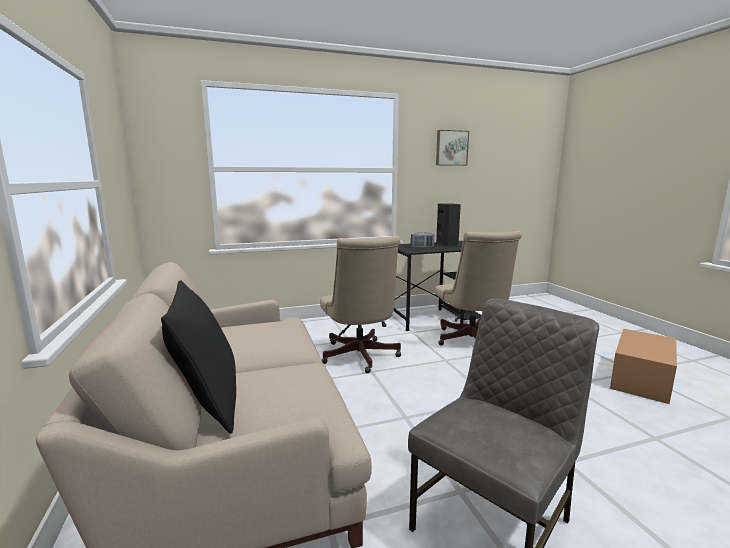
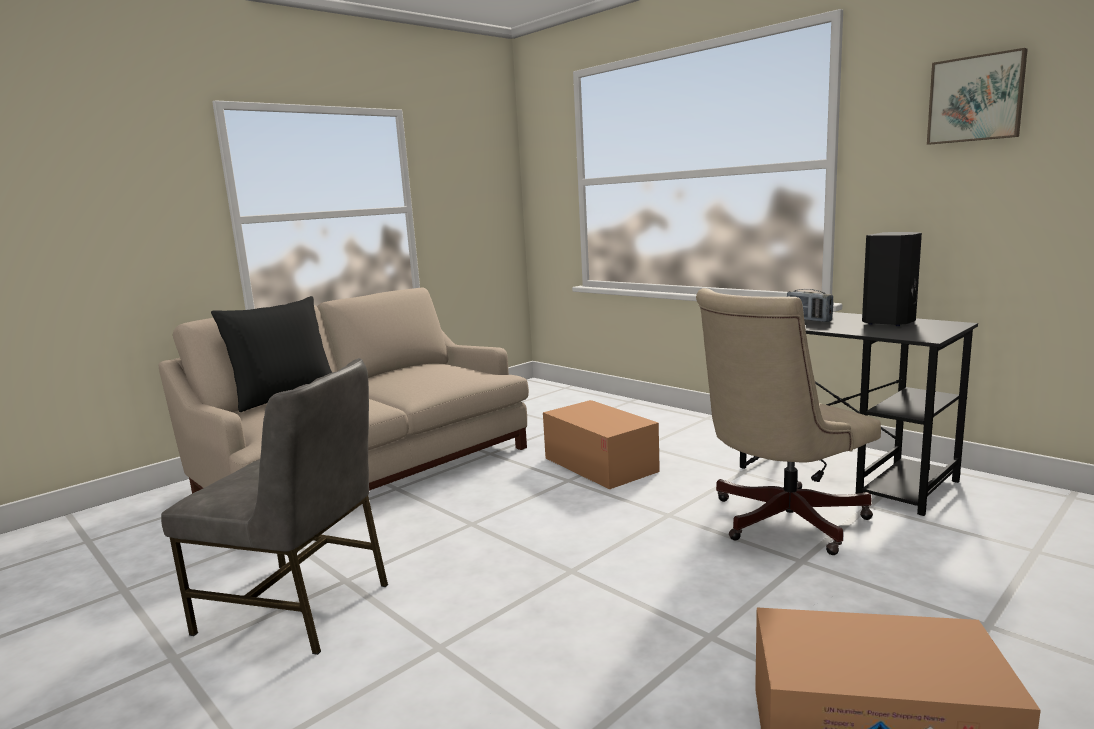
camera: 65 degrees right, 0 degrees up
(360, 357) = (600, 464): beige office chair -> cardboard box

